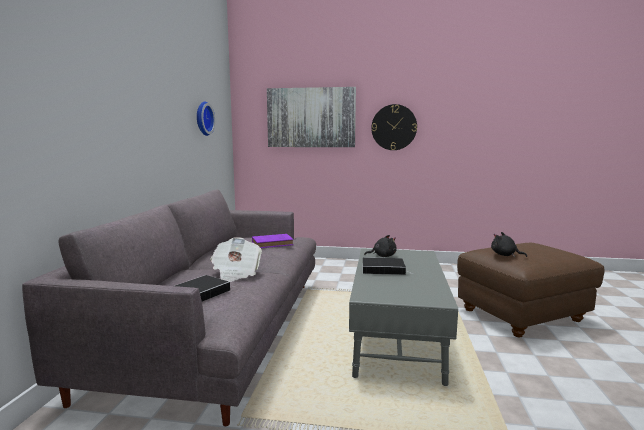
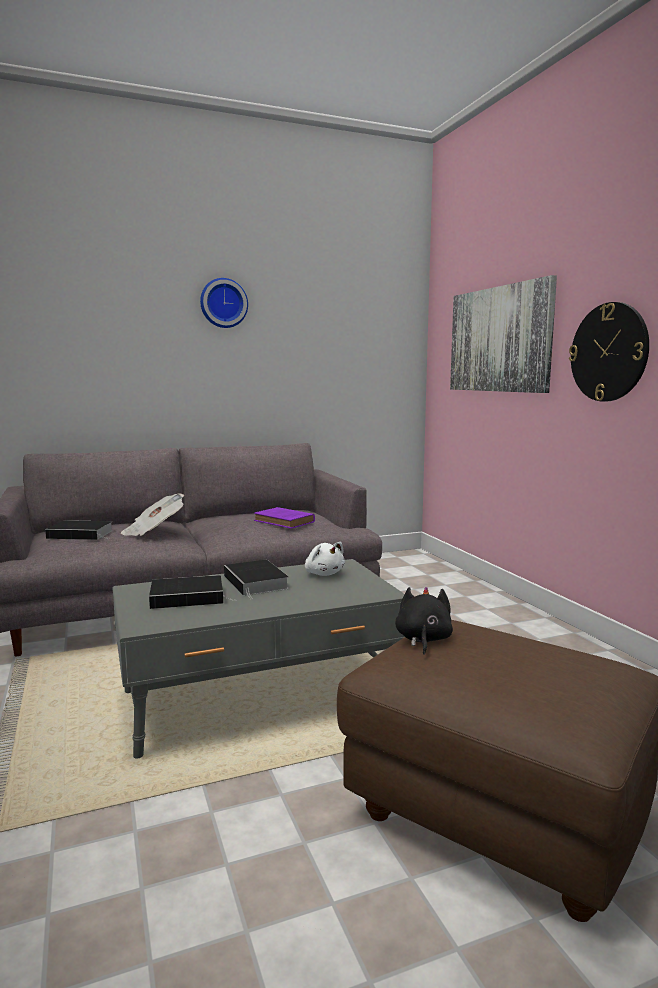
camera: 60 degrees right, 0 degrees up
(203, 118) = (332, 349): wall clock -> wall clock (223, 303)
(382, 256) = (323, 573): black plush toy -> white plush toy
(396, 285) = (189, 597): none -> book

